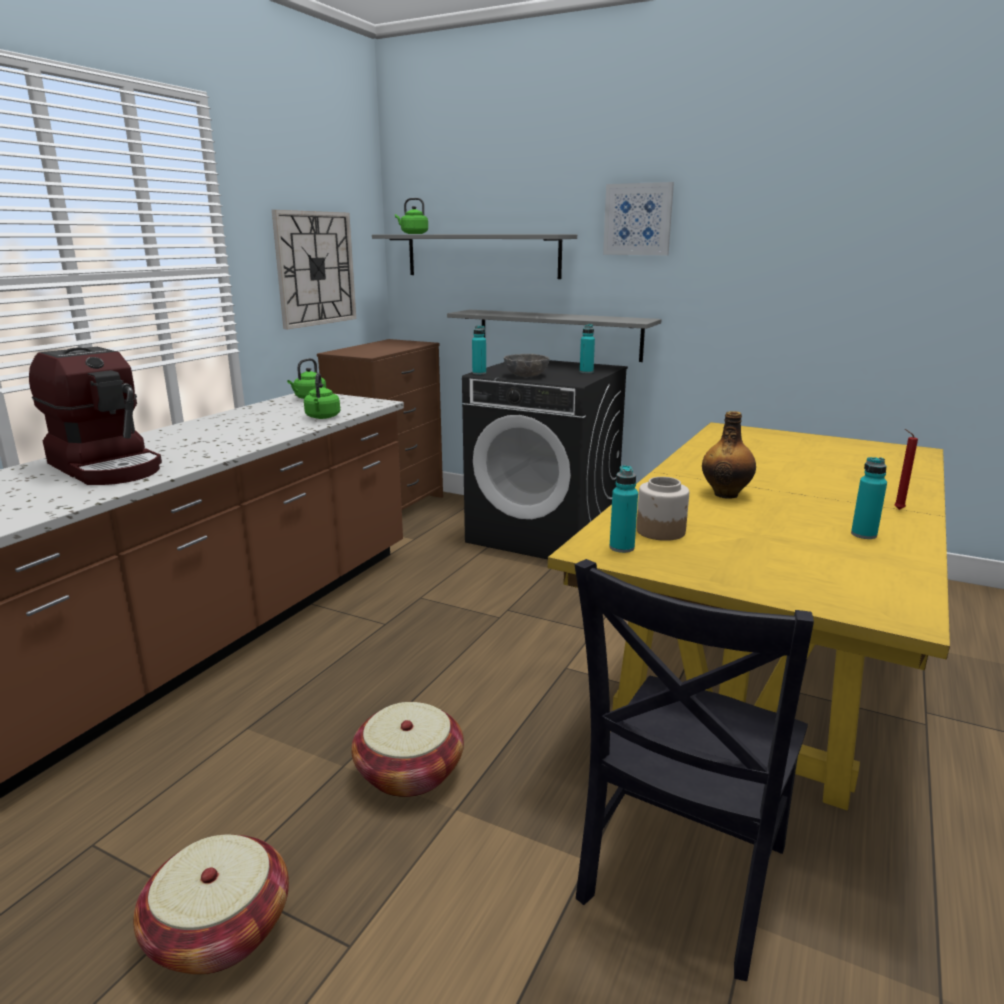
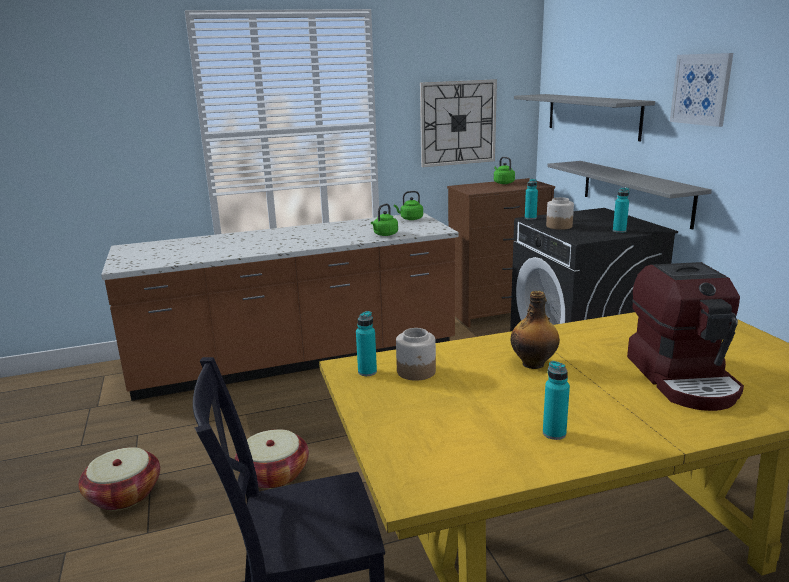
camera: 45 degrees right, 0 degrees up
(108, 467) = (232, 244): coffee machine -> coffee machine (683, 378)
(413, 234) = (543, 95): green kettle -> green kettle (503, 183)
(526, 376) = (558, 226): grey bowl -> jar
(897, 509) = (650, 429): red candle -> none

